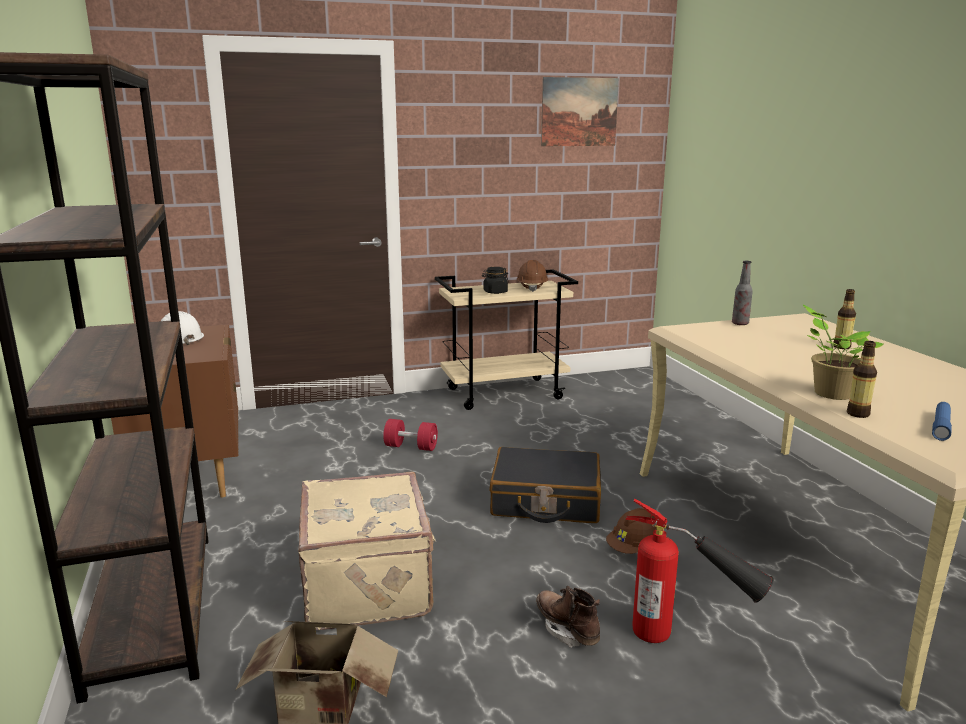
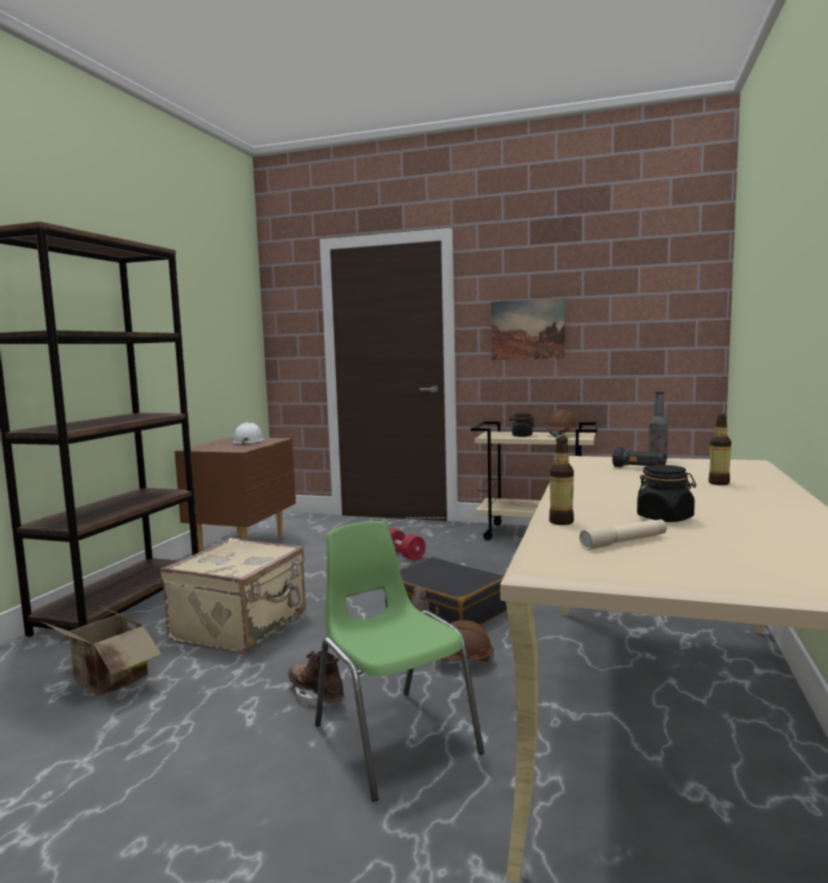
camera: 35 degrees right, 10 degrees down
(567, 630) = (316, 695): brown boot -> brown boot turned 45 degrees counterclockwise
(579, 112) = (625, 273): picture -> picture (527, 329)
(687, 641) = (393, 737): fire extinguisher -> green chair
(752, 336) = (639, 468): none -> black flashlight
(830, 393) = (583, 507): potted plant -> none
(902, 394) = (665, 518): none -> black jar
(941, 426) = (624, 542): blue flashlight -> beige flashlight

